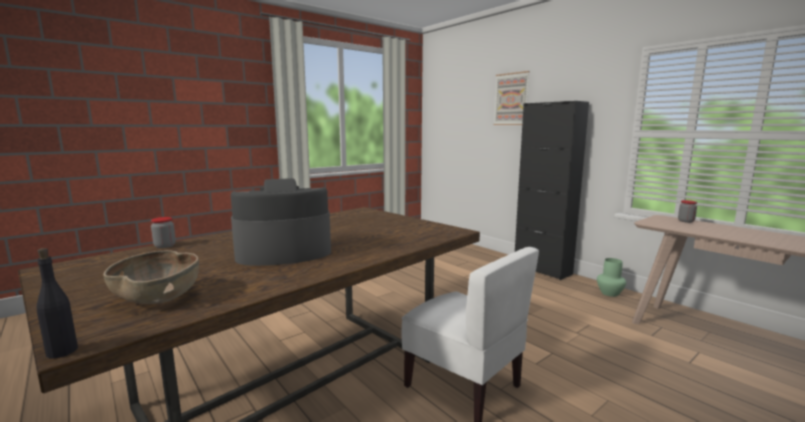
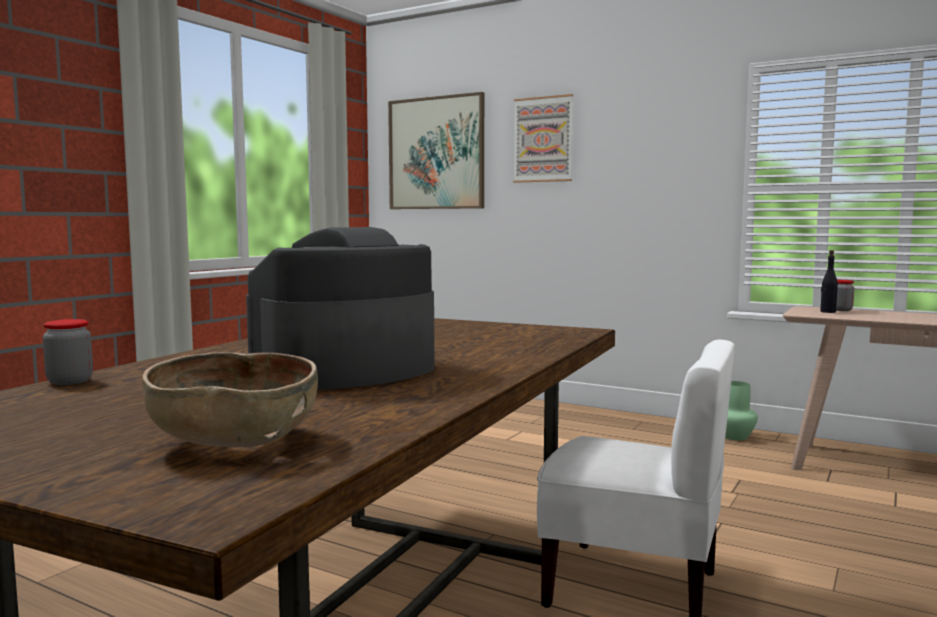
camera: 20 degrees left, 5 degrees down
(62, 351) = (202, 523): black bottle -> black bottle (827, 312)
(454, 107) = (436, 153): none -> picture
(542, 269) = (618, 416): black cabinet -> none

